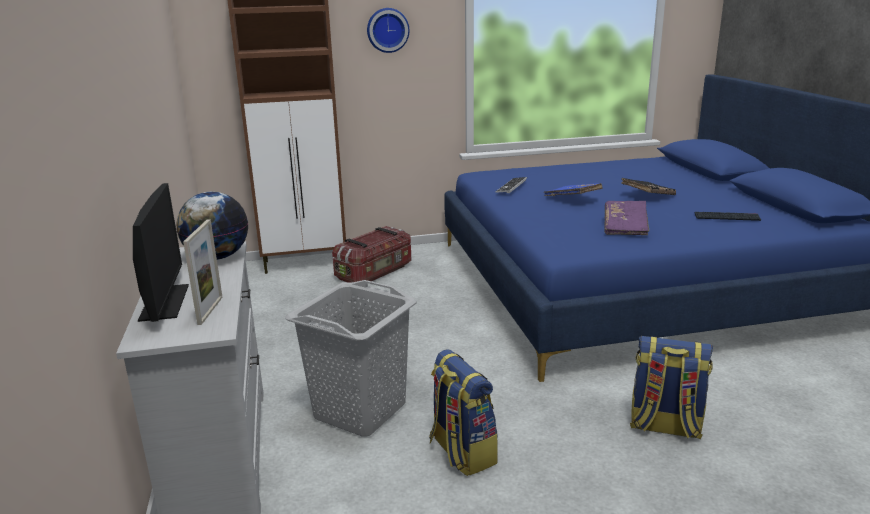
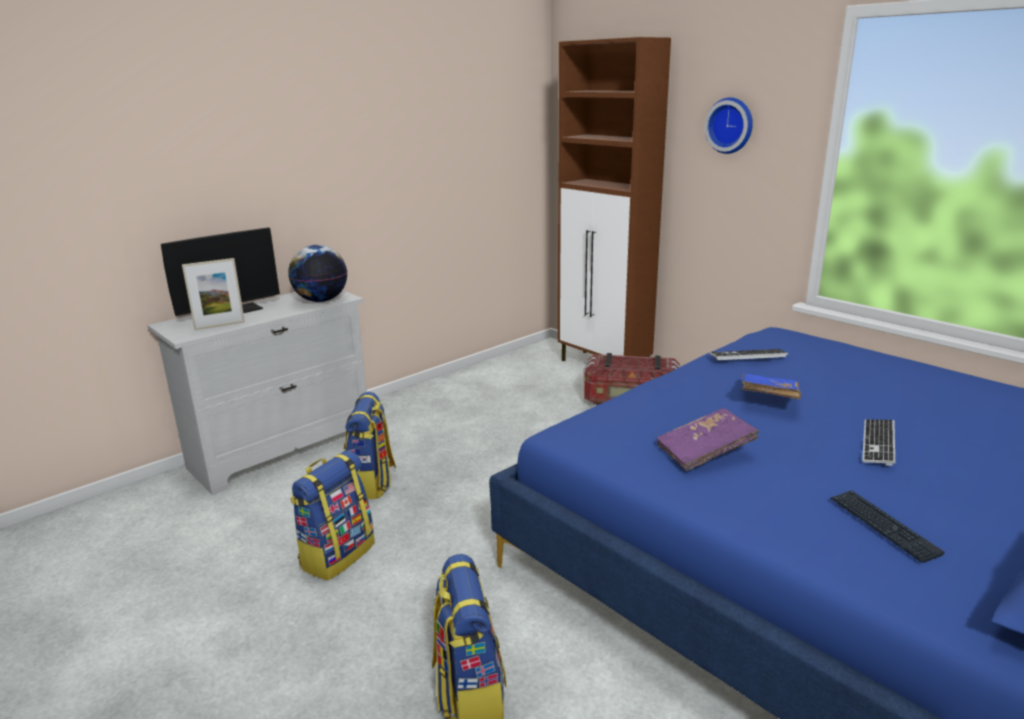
camera: 60 degrees right, 0 degrees up
(361, 411) = (372, 483): grey laundry basket -> backpack
(647, 195) = (878, 443): black book -> keyboard

